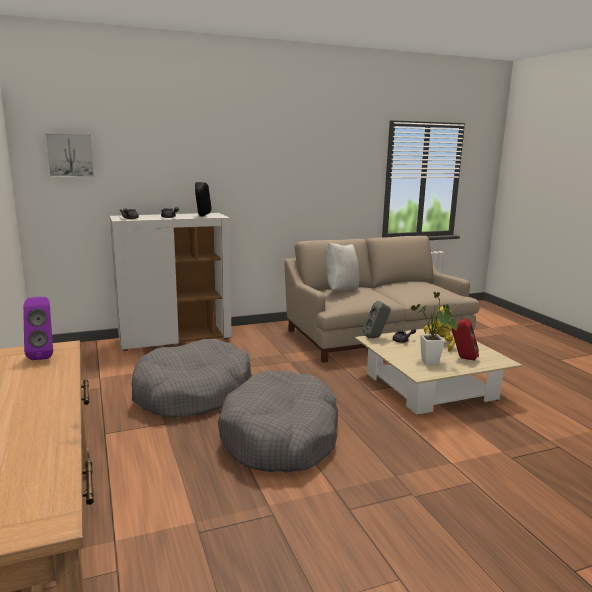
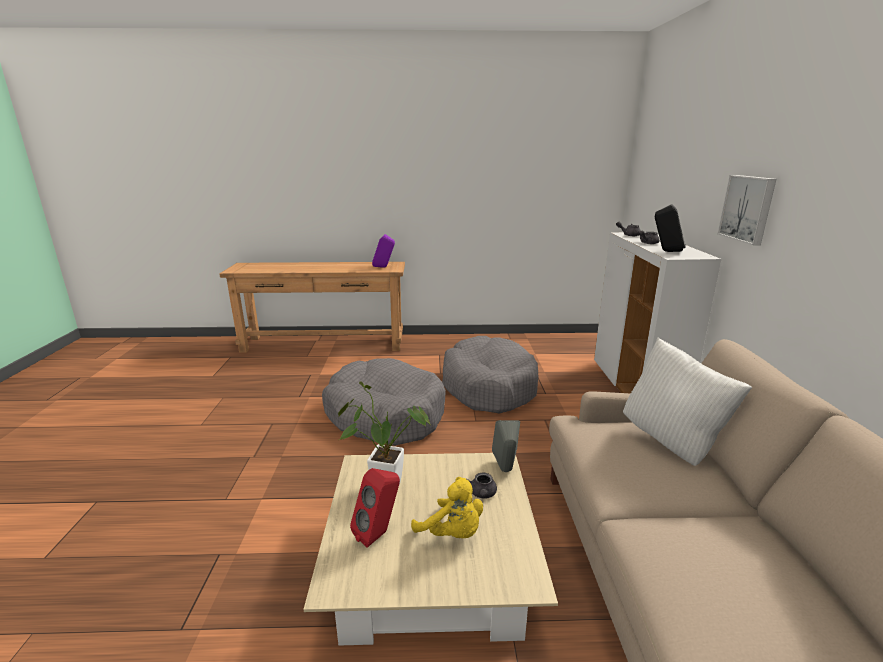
camera: 110 degrees right, 5 degrees up
(70, 155) = (651, 164): picture -> picture (748, 208)

